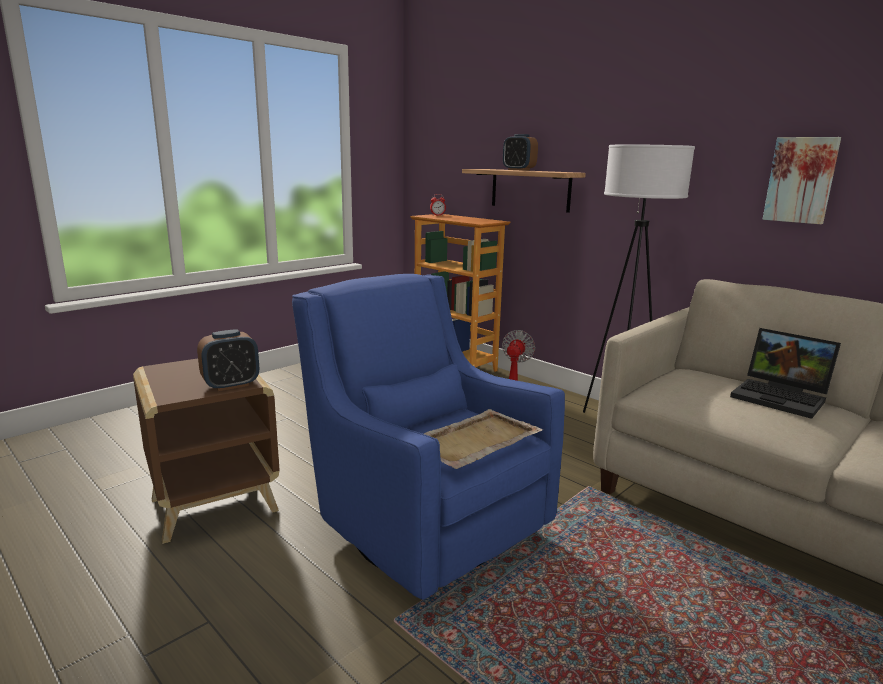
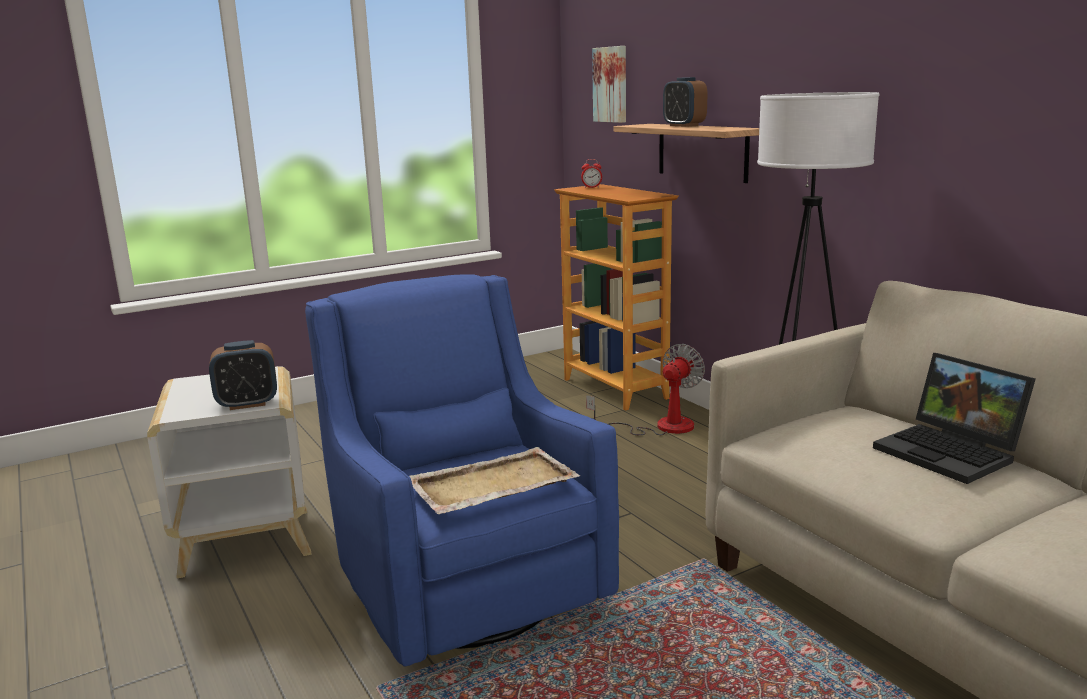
camera: 15 degrees right, 0 degrees up
(216, 504) = (249, 541): brown side table -> white side table
(801, 180) = (1028, 137): picture -> picture (611, 84)

